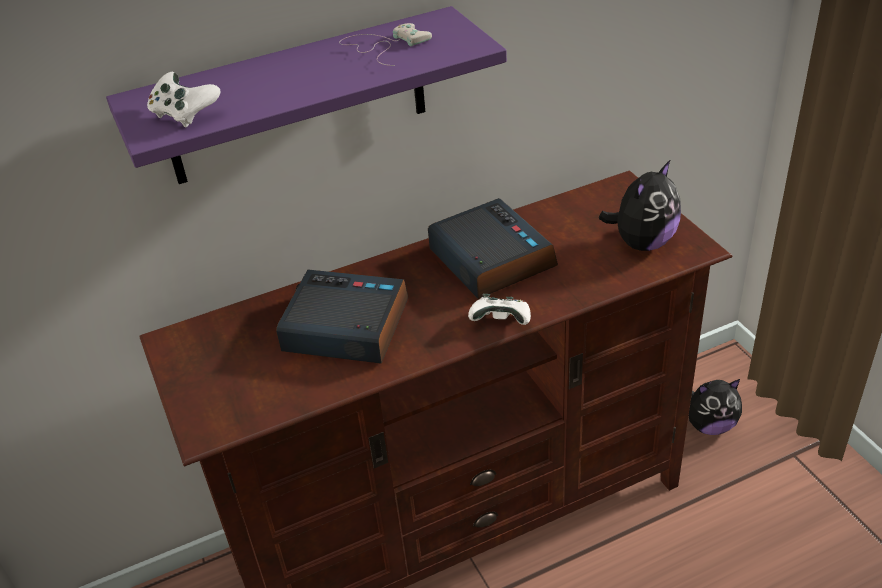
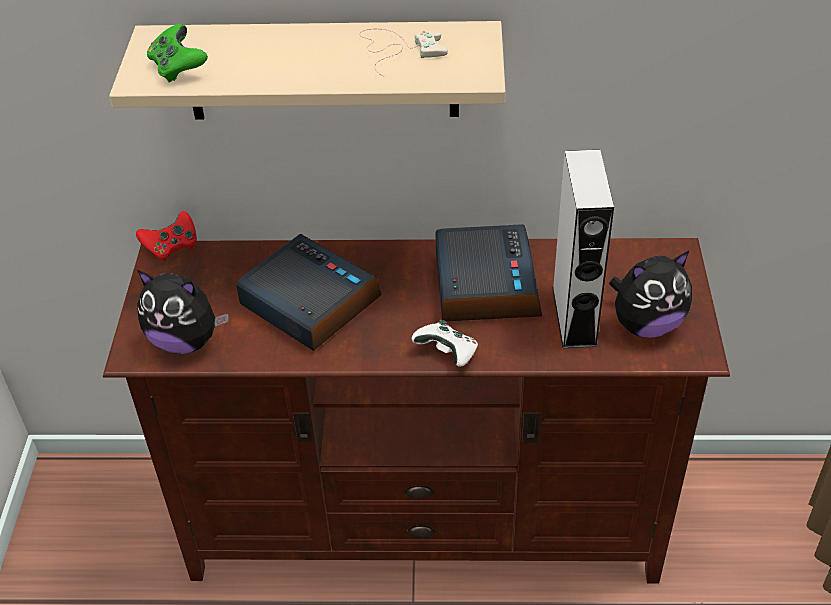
camera: 25 degrees right, 5 degrees up
(175, 329) = (172, 247): none -> red game controller
(184, 115) = (178, 68): white game controller -> green game controller
(297, 98) = (322, 71): purple shelf -> beige shelf
(582, 257) = (574, 316): none -> grey speaker
(710, 425) = (736, 536): plush toy -> plush toy (186, 340)

